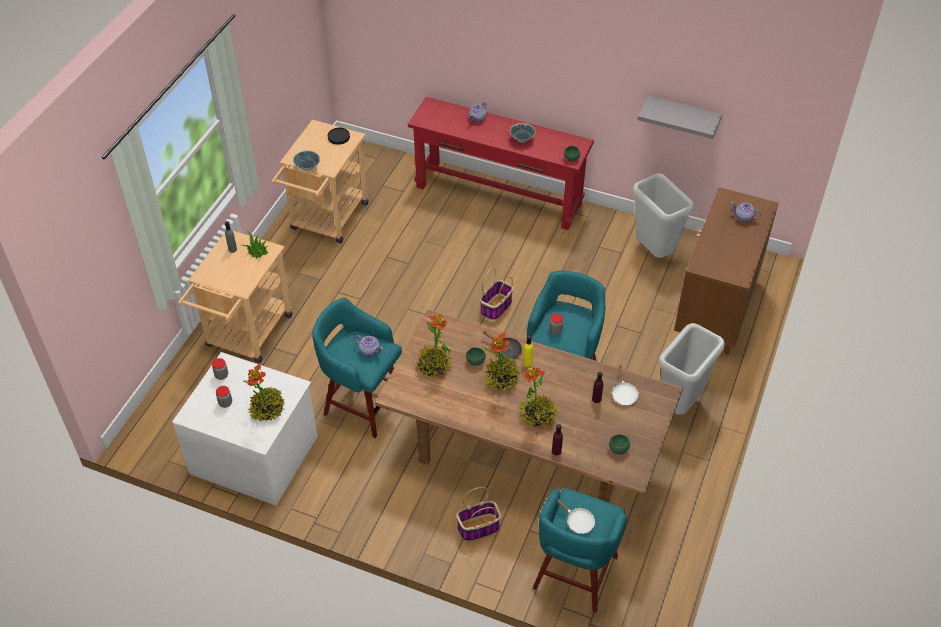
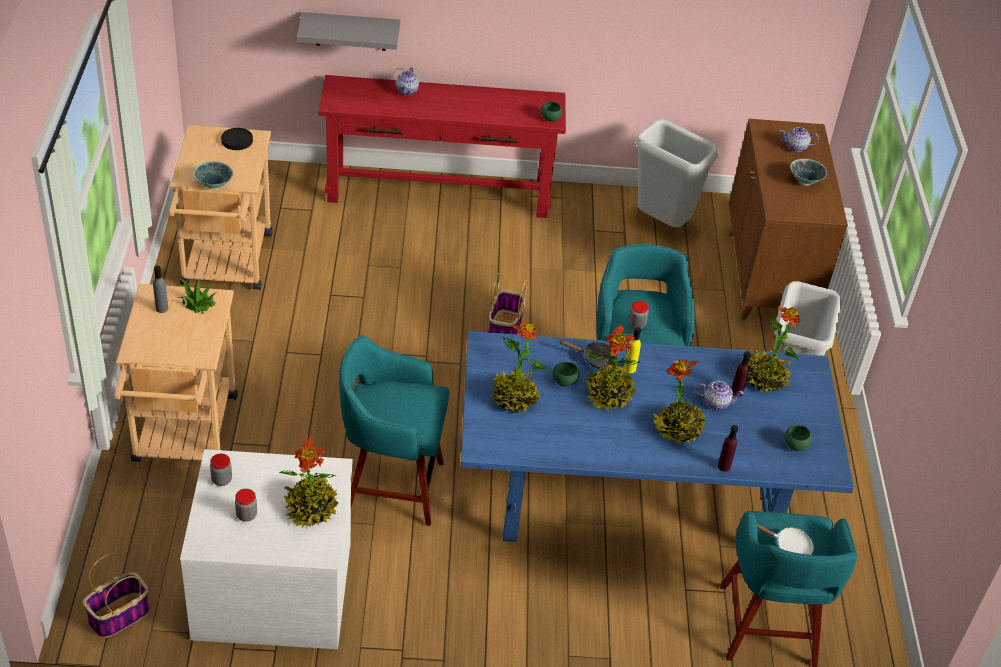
camera: 25 degrees left, 5 degrees down
(369, 350) = (412, 401): teapot -> teapot (716, 402)
(478, 528) = (621, 604): basket -> basket (119, 616)
(522, 139) = (477, 106): bowl -> bowl (805, 182)
(524, 454) = (632, 498): brown dining table -> blue dining table
(623, 394) = (765, 379): white frying pan -> potted plant
(683, 115) = (684, 38): grey shelf -> grey shelf (351, 31)

